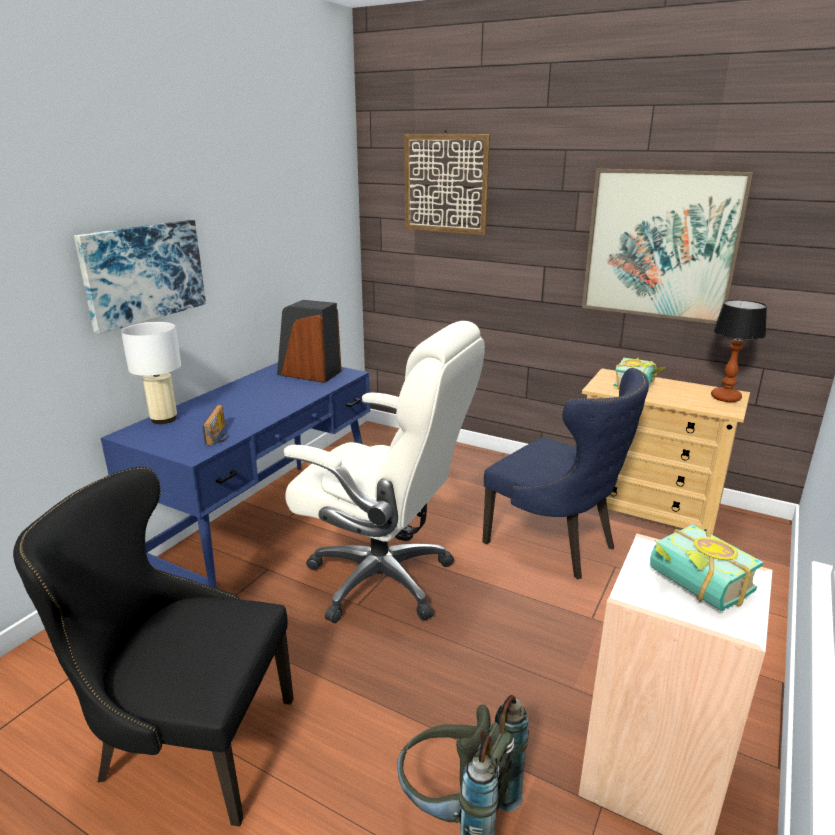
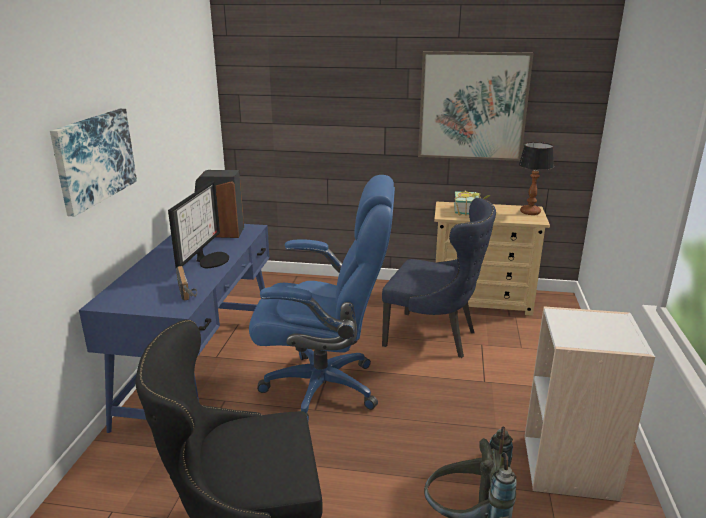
camera: 20 degrees left, 0 degrees up
(163, 419) = (123, 286): white table lamp -> none
(273, 403) = (210, 259): none -> monitor
(383, 580) = (324, 388): white office chair -> blue office chair
(446, 182) = (298, 63): picture -> none
(693, 588) = (597, 331): book -> none

